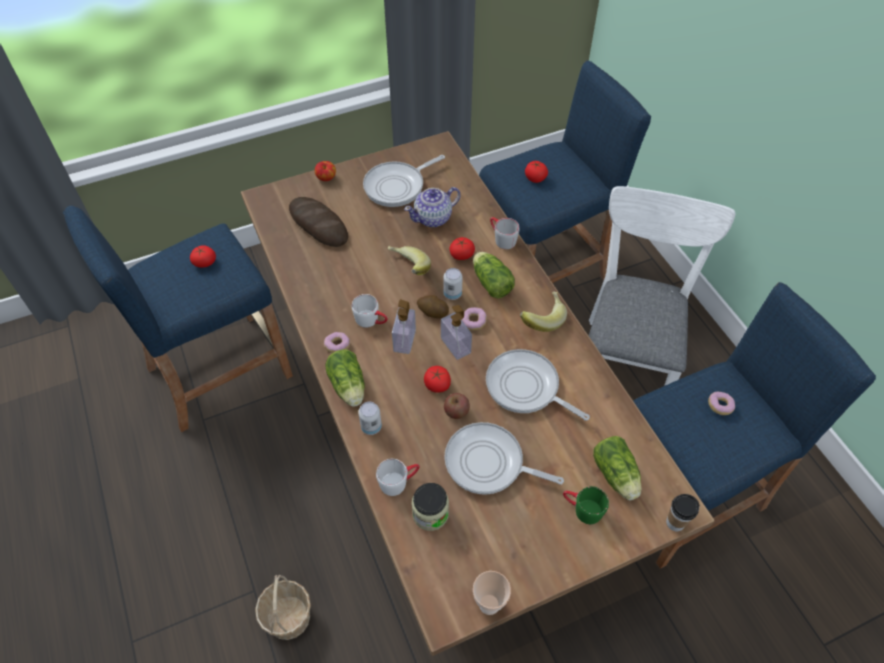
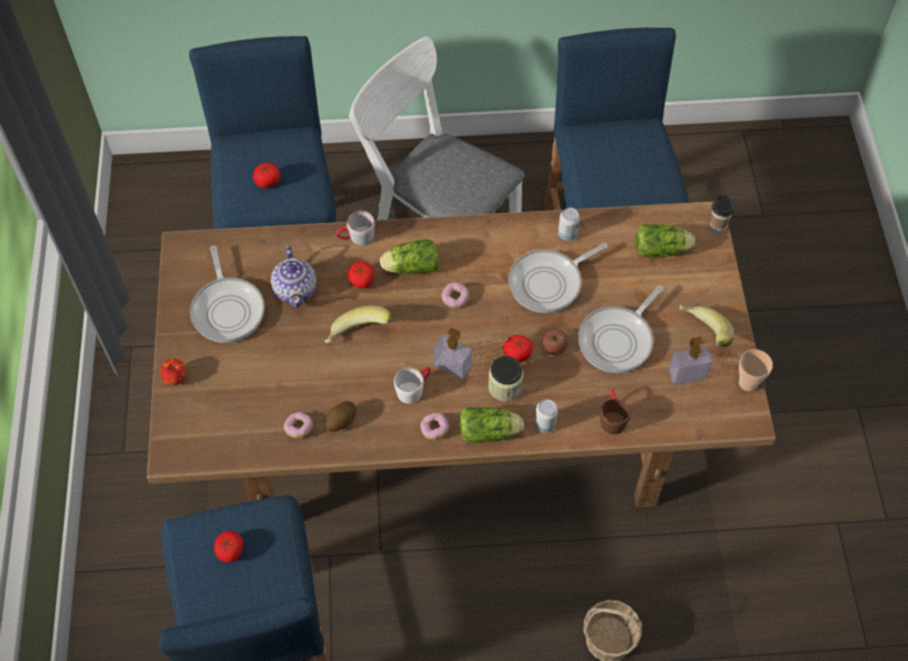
camera: 70 degrees left, 5 degrees up
(318, 225) = (249, 405): bread -> none
(399, 481) = (611, 417): white mug -> brown mug
(430, 514) = (653, 401): jar -> jar (505, 387)
(432, 312) = (427, 330): potato -> potato (341, 421)
(452, 294) = (411, 305): can -> can (567, 234)
(455, 345) = (477, 323): soap dispenser -> soap dispenser (687, 374)
(541, 318) = (475, 241): banana -> banana (702, 334)
(582, 509) = (685, 286): green mug -> none
(719, 406) = (610, 153): donut -> donut (299, 428)

